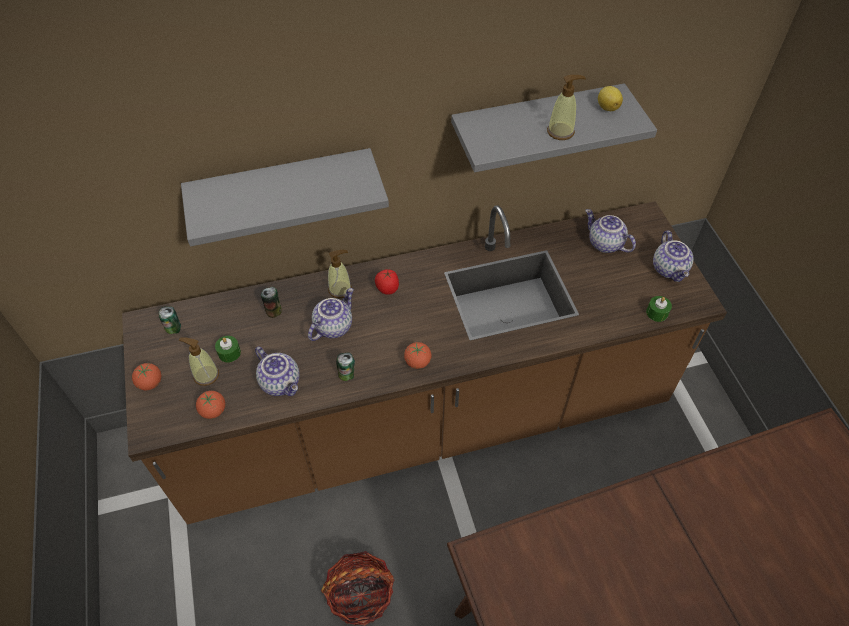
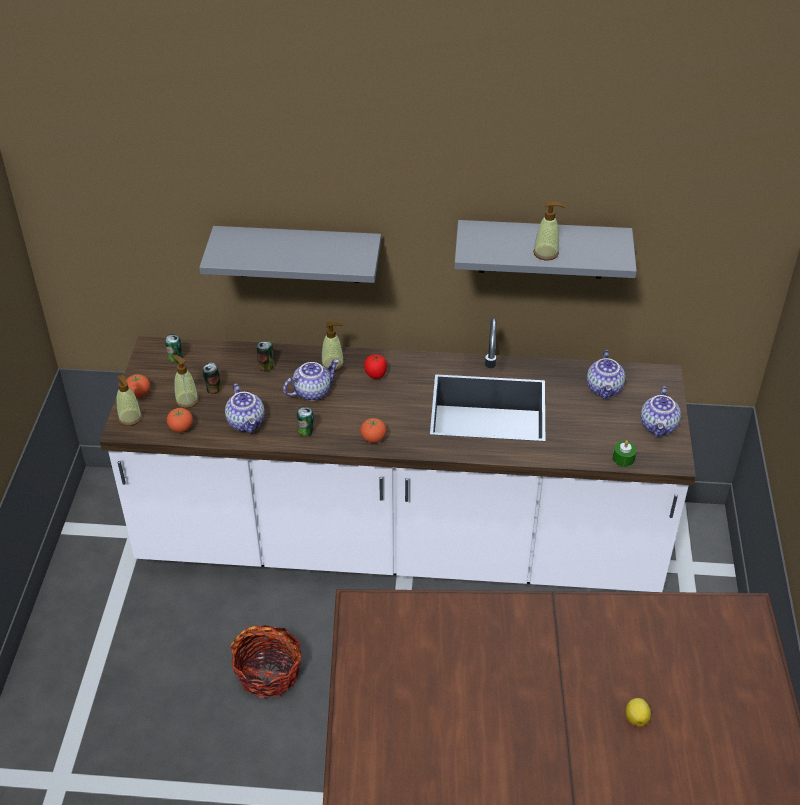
camera: 20 degrees right, 10 degrees down
(152, 415) = (130, 418): none -> soap dispenser
(229, 353) = (213, 389): green candle -> can
(424, 419) = (400, 542): brown counter -> white counter
(604, 244) = (605, 389): teapot -> teapot turned 150 degrees counterclockwise
(607, 107) = (602, 243): lemon -> lemon (636, 718)

